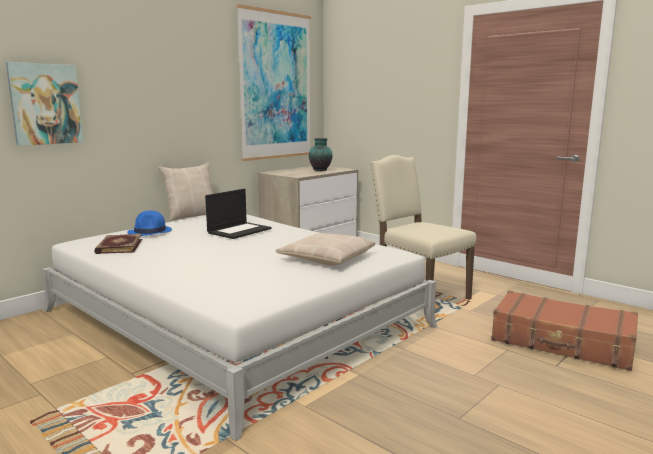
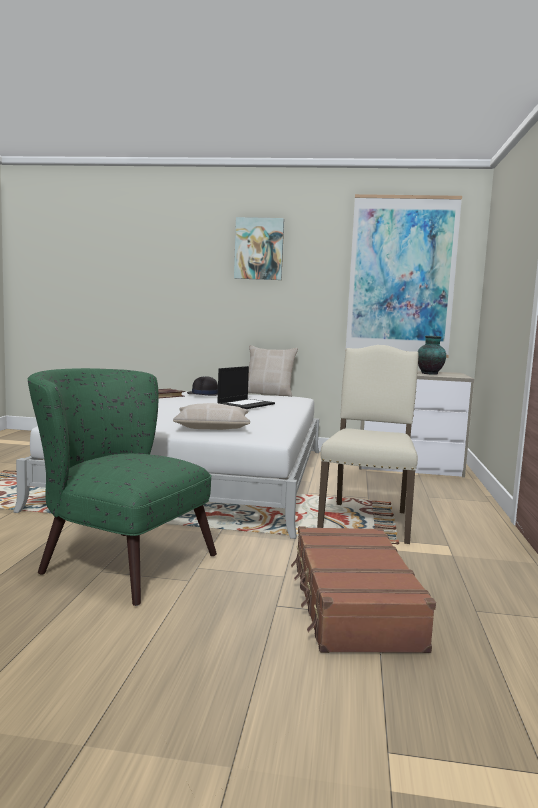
camera: 55 degrees right, 5 degrees down
(45, 104) = (167, 287): picture -> picture (259, 249)
(150, 232) = (205, 394): blue hat -> black hat
(239, 230) = (246, 404): laptop -> laptop turned 60 degrees counterclockwise
(437, 406) = (116, 560): none -> green armchair

